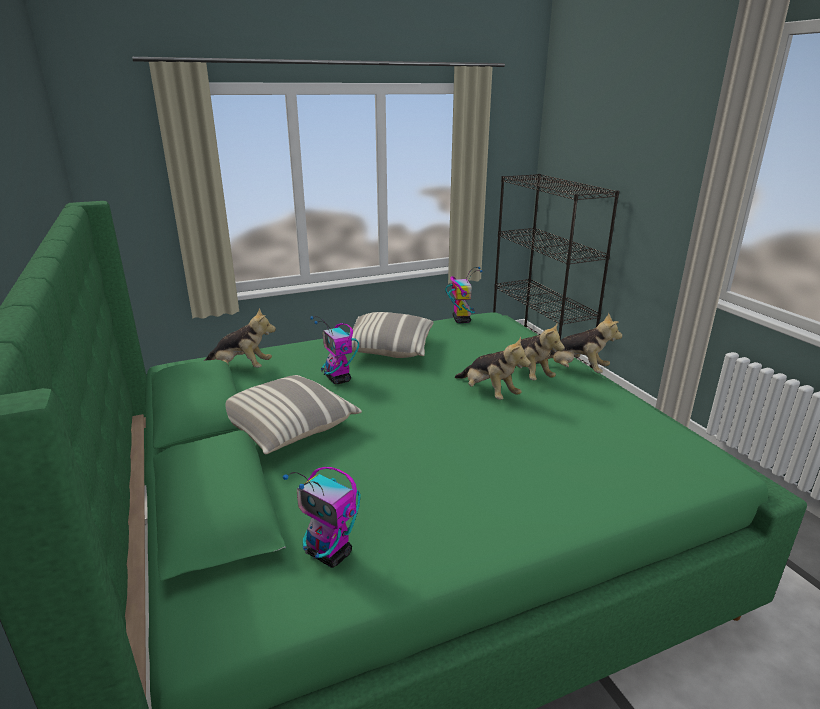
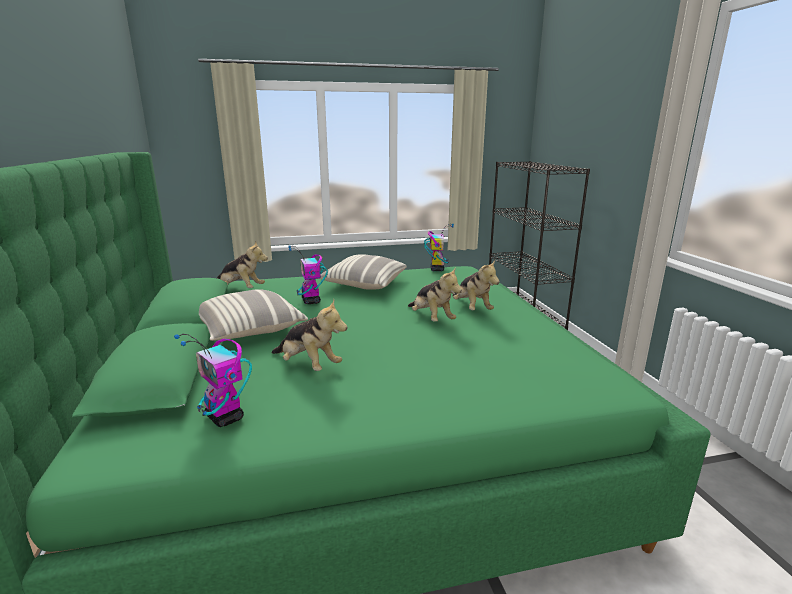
camera: 10 degrees right, 5 degrees down
(575, 371) = (517, 308): plush toy -> plush toy (308, 365)

